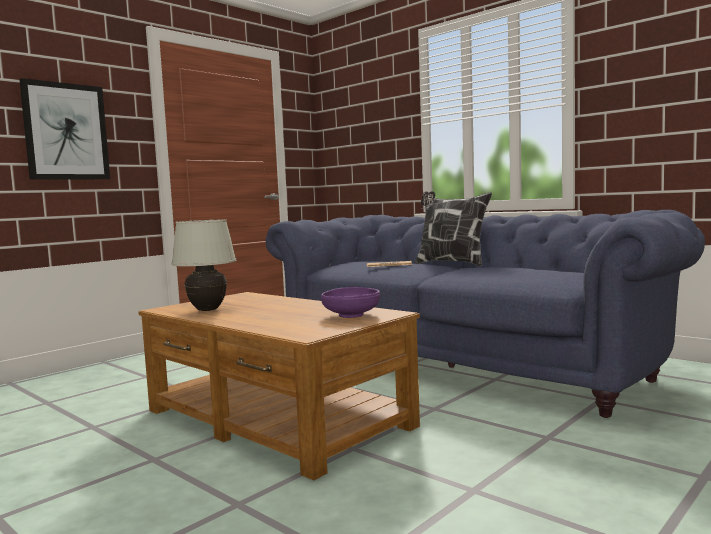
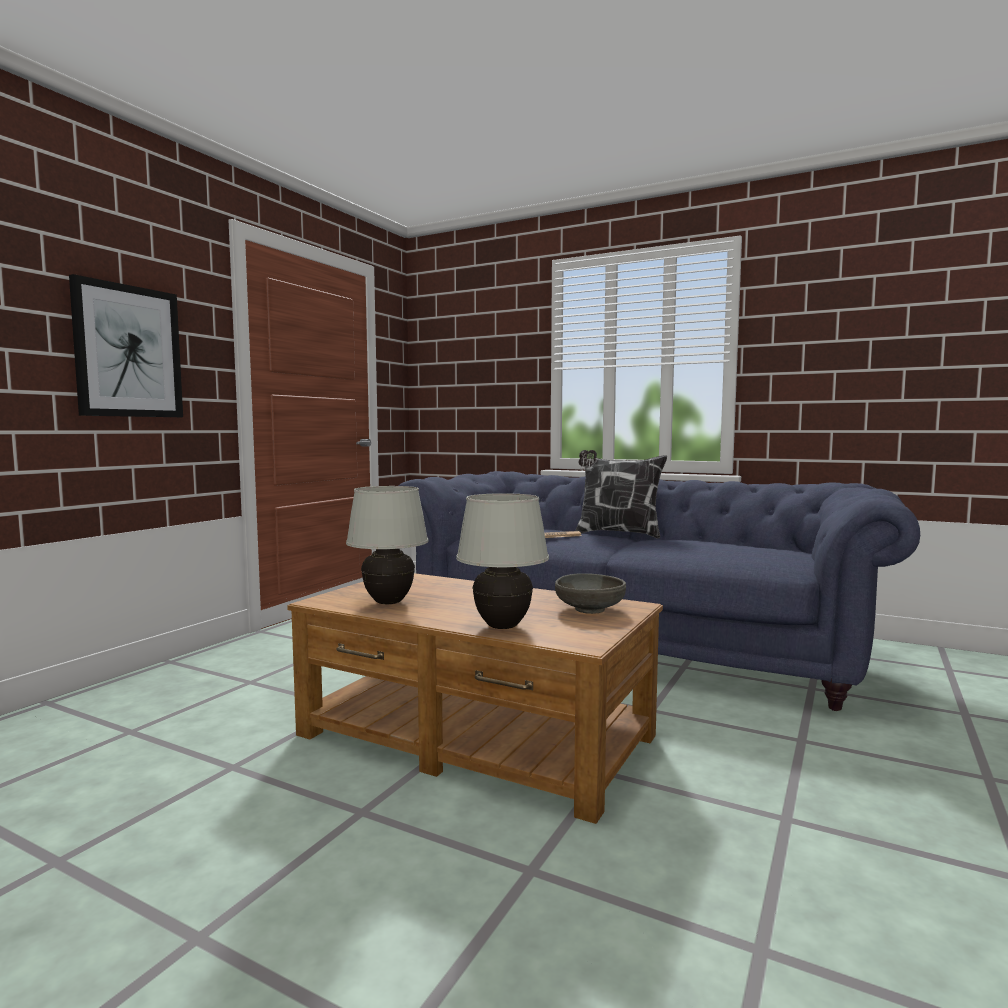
camera: 15 degrees left, 0 degrees up
(264, 325) = (502, 627): none -> white table lamp
(351, 315) = (590, 609): purple bowl -> grey bowl

